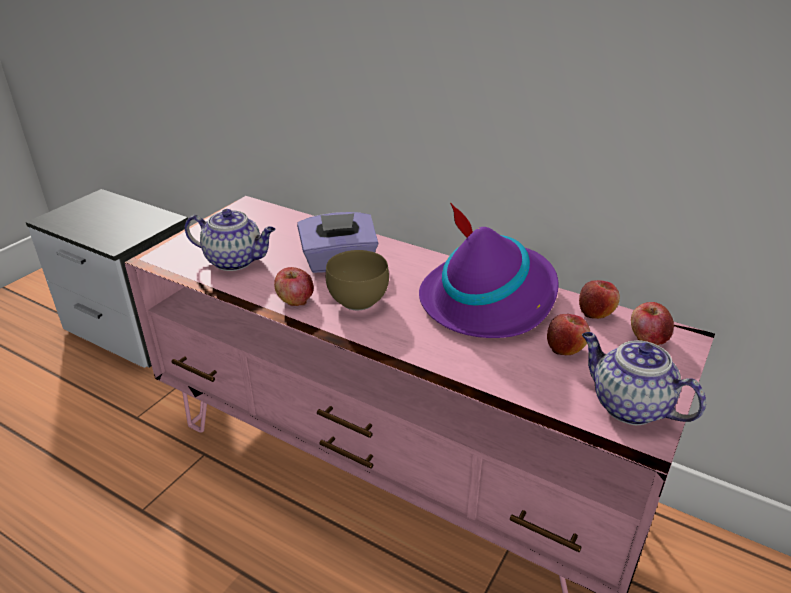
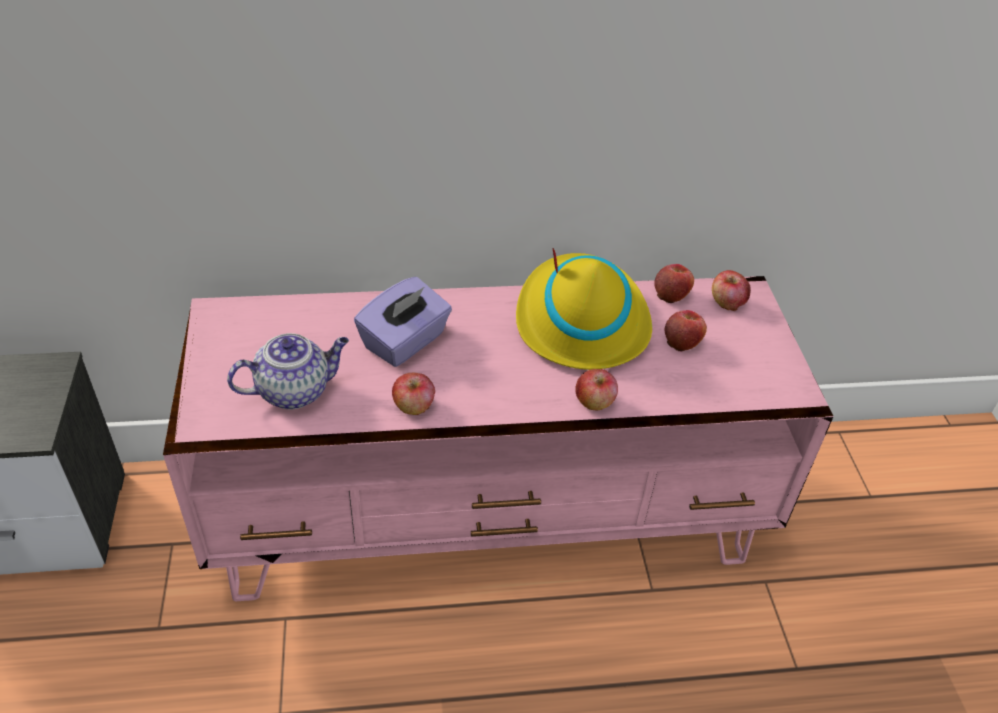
camera: 40 degrees left, 10 degrees up
(358, 302) = (476, 379): brown bowl -> none
(432, 355) = (594, 402): none -> apple
(489, 299) = (580, 320): purple hat -> yellow hat
(628, 406) = (767, 373): teapot -> none

